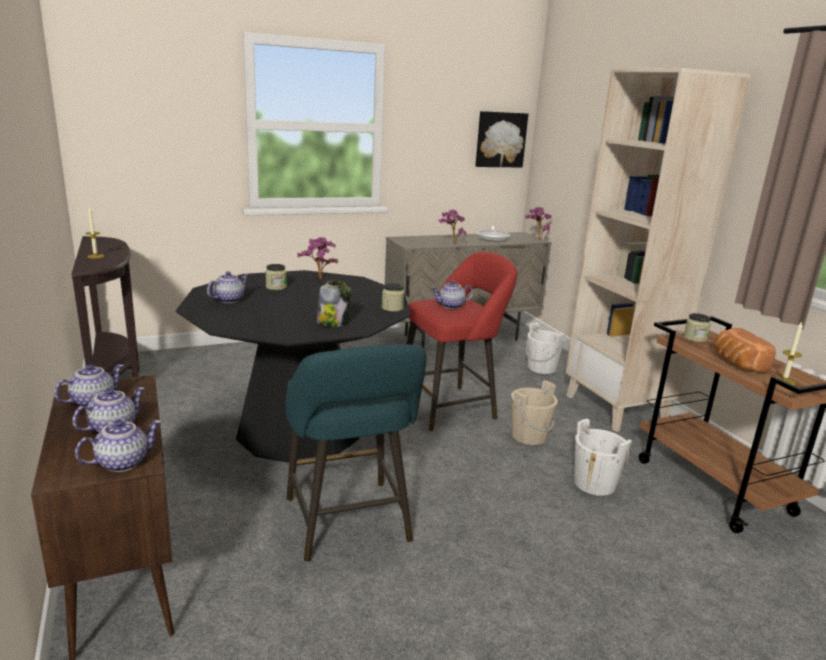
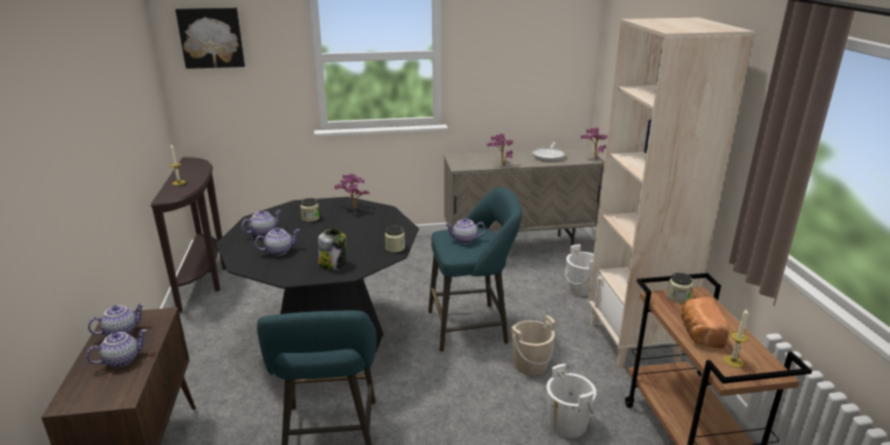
camera: 15 degrees right, 5 degrees up
(123, 462) = (112, 394): teapot -> teapot (279, 251)
(451, 407) = (472, 327): red stool -> turquoise stool
(500, 139) = (563, 57): picture -> picture (211, 37)

